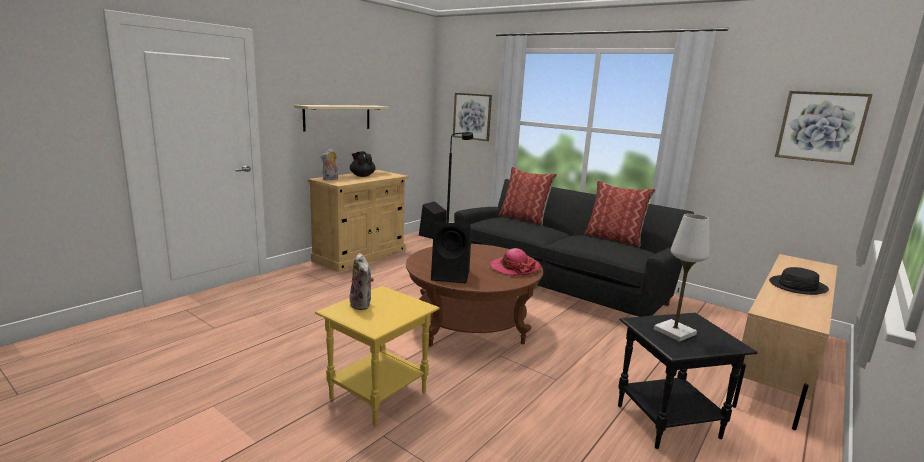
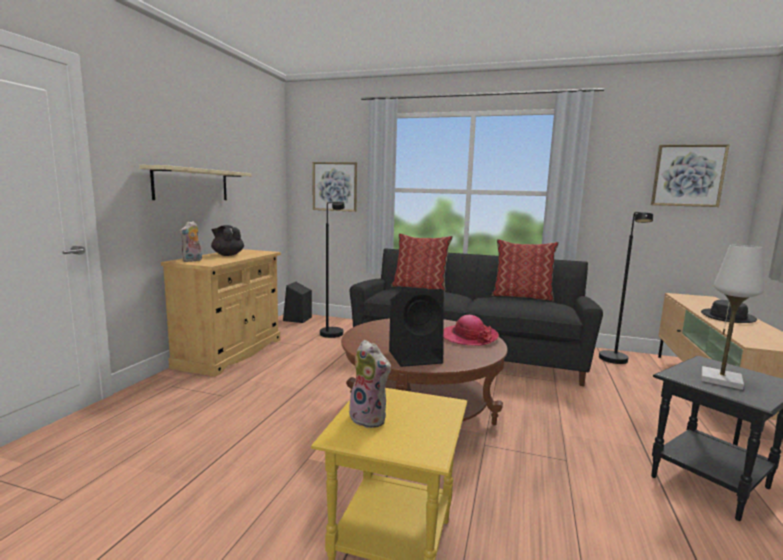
camera: 20 degrees left, 5 degrees down
(708, 318) = (615, 362): none -> black floor lamp

